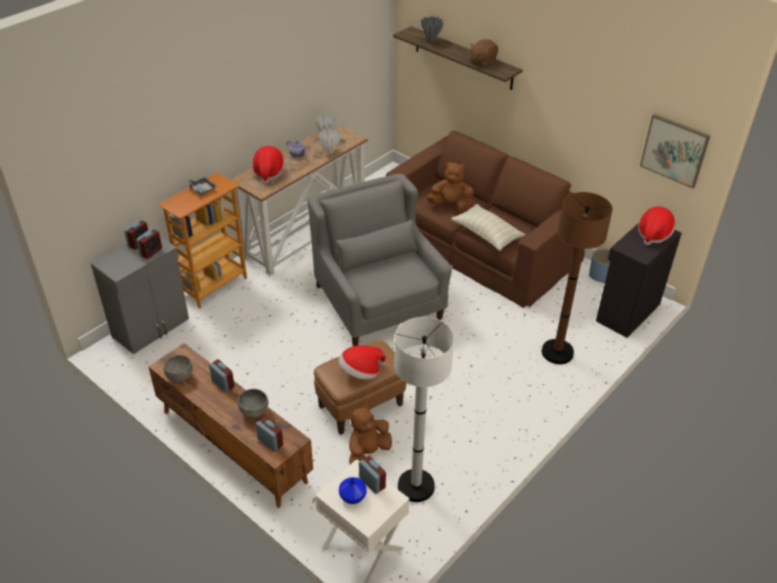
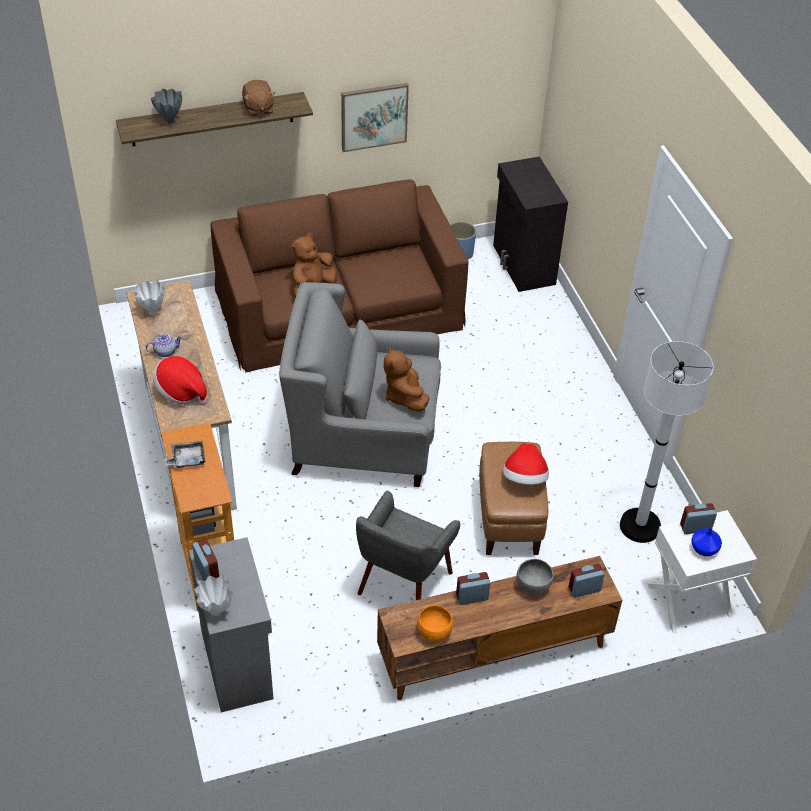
camera: 60 degrees left, 5 degrees up
(151, 252) = (237, 564): alarm clock -> none
(180, 377) = (434, 632): grey bowl -> orange bowl
(263, 374) = (403, 583): none -> grey armchair
(330, 152) = (188, 322): white vase -> white vase (216, 610)
(368, 452) = (574, 543): brown plush toy -> brown plush toy (404, 396)
(487, 234) = (385, 286): pillow -> none
(557, 352) = (540, 340): brown floor lamp -> none
(653, 234) = (528, 173): hat -> none
(674, 150) = (506, 83): picture -> picture (374, 116)

